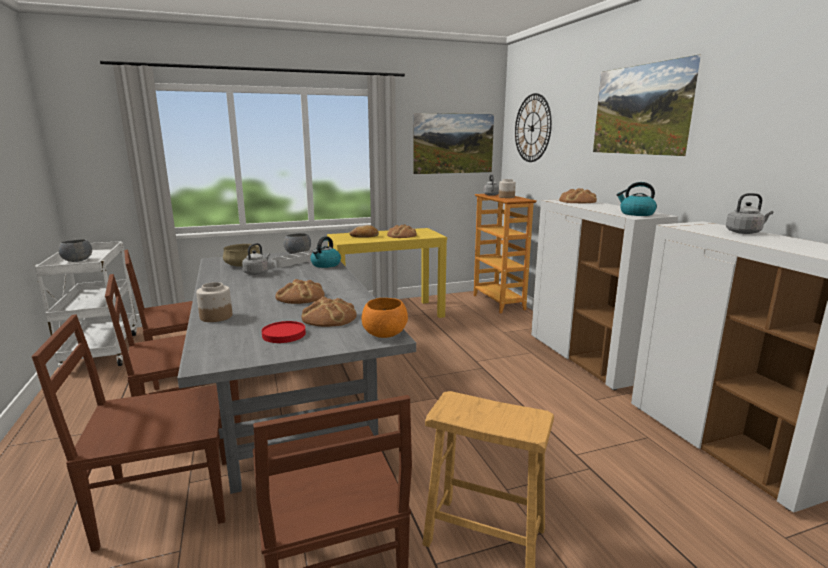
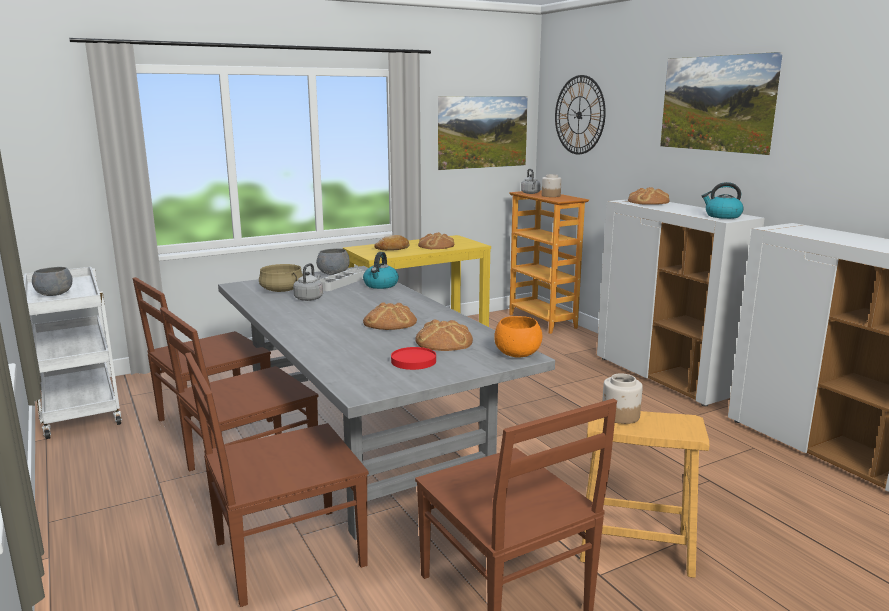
camera: 10 degrees left, 0 degrees up
(215, 317) = (318, 348): jar -> jar (620, 416)
(745, 232) = (839, 234): grey kettle -> none

